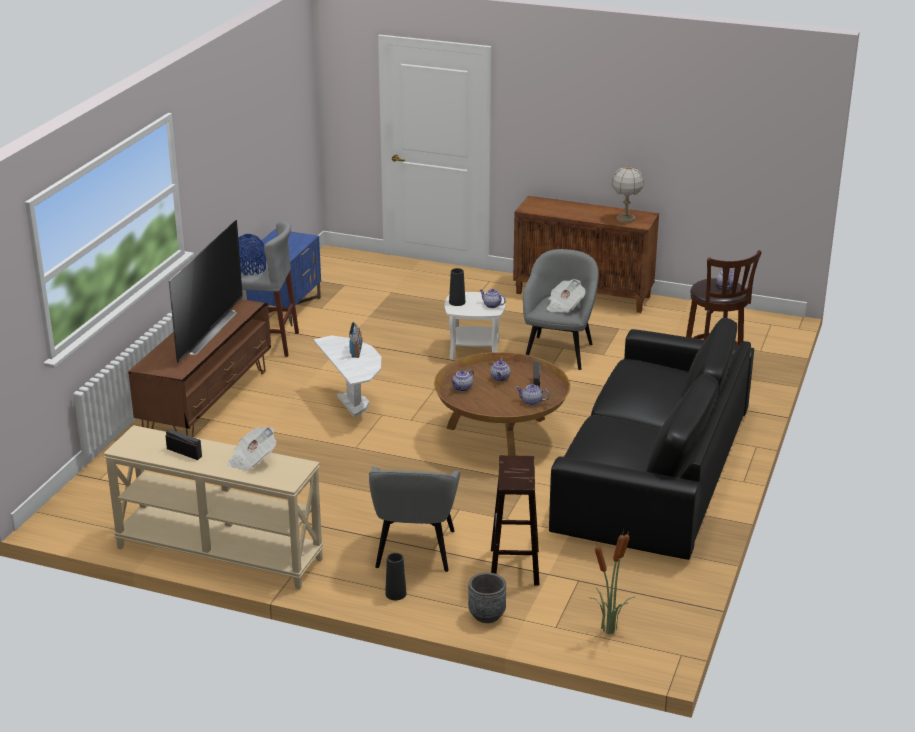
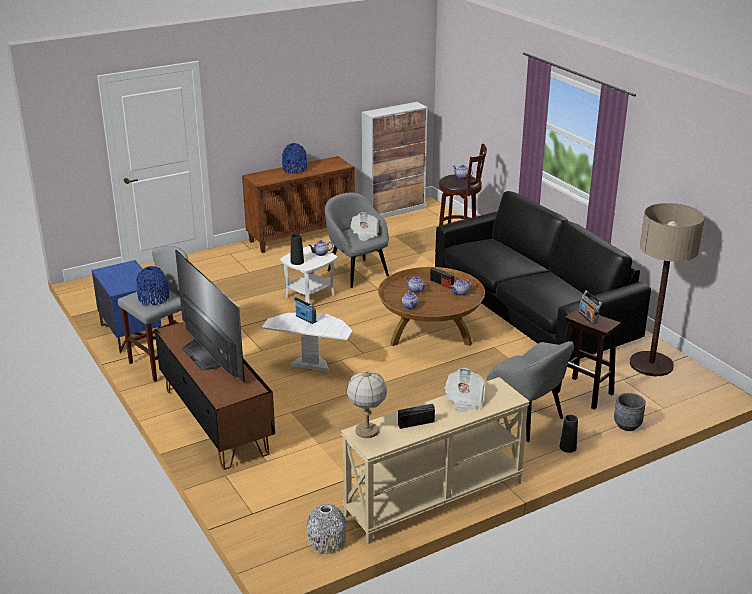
camera: 50 degrees left, 0 degrees up
(100, 528) = (326, 541): none -> grey vase
(517, 468) = (588, 317): none -> radio
(585, 209) = (294, 169): none -> blue vase
(609, 631) = (685, 393): potted plant -> none
(625, 219) = (328, 165): table lamp -> table lamp (366, 431)
(639, 588) = (651, 364): none -> floor lamp
(728, 313) = (394, 210): none -> cabinet

